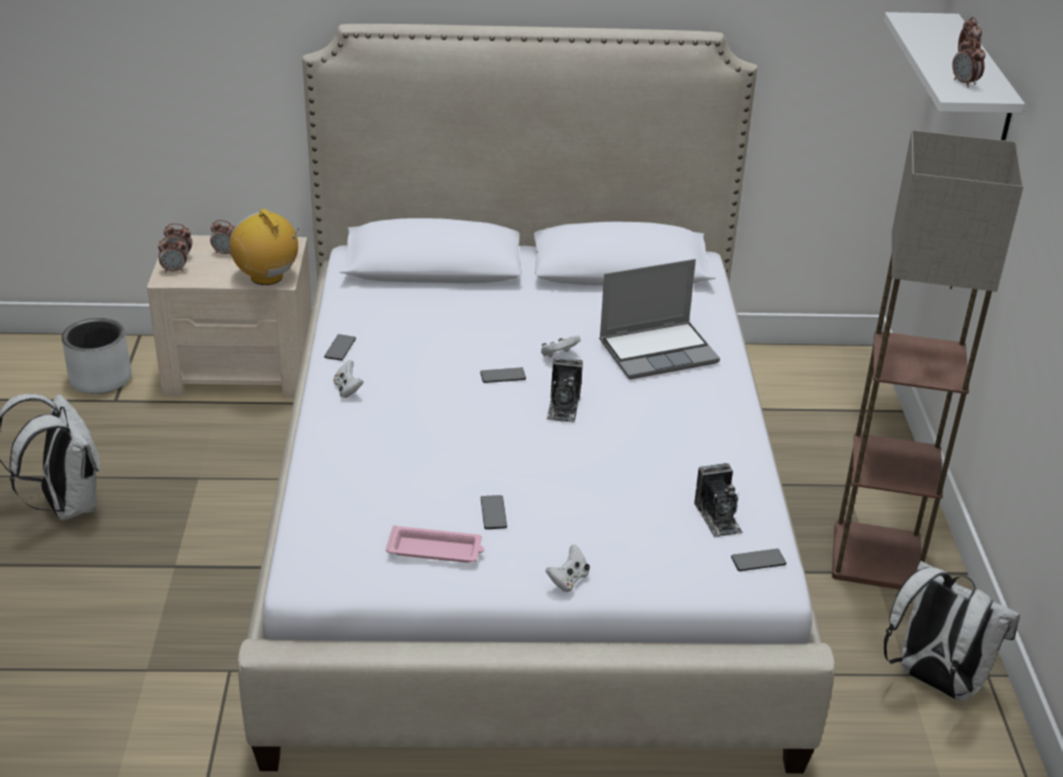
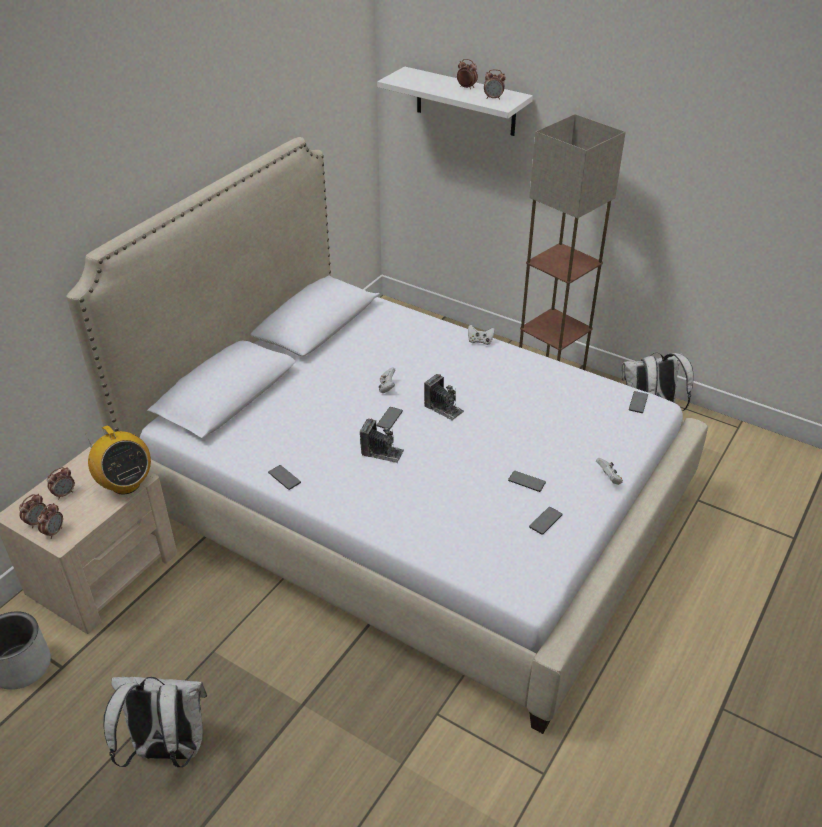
camera: 55 degrees left, 5 degrees up
(267, 277) = (125, 484): radio -> radio turned 120 degrees counterclockwise
(347, 389) = (338, 493): white game controller -> white game controller (480, 341)
(436, 550) = (545, 521): pink tray -> phone
(659, 351) = (420, 348): laptop -> none
(718, 517) = (592, 399): camera -> camera (382, 452)

